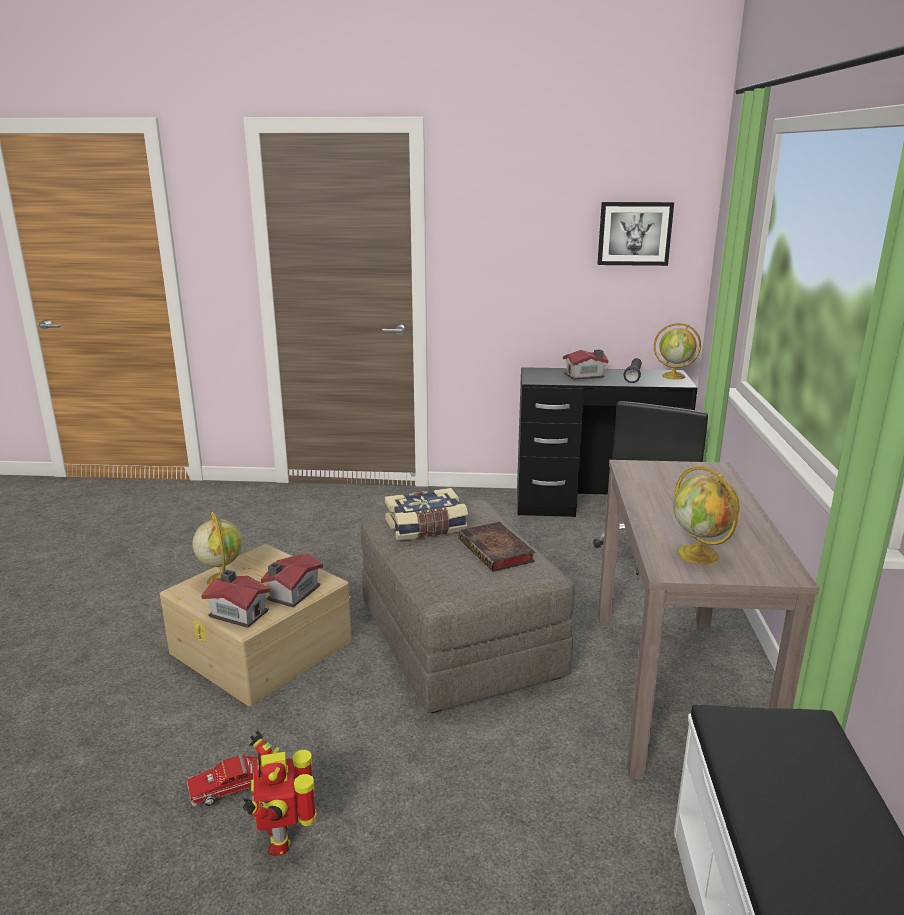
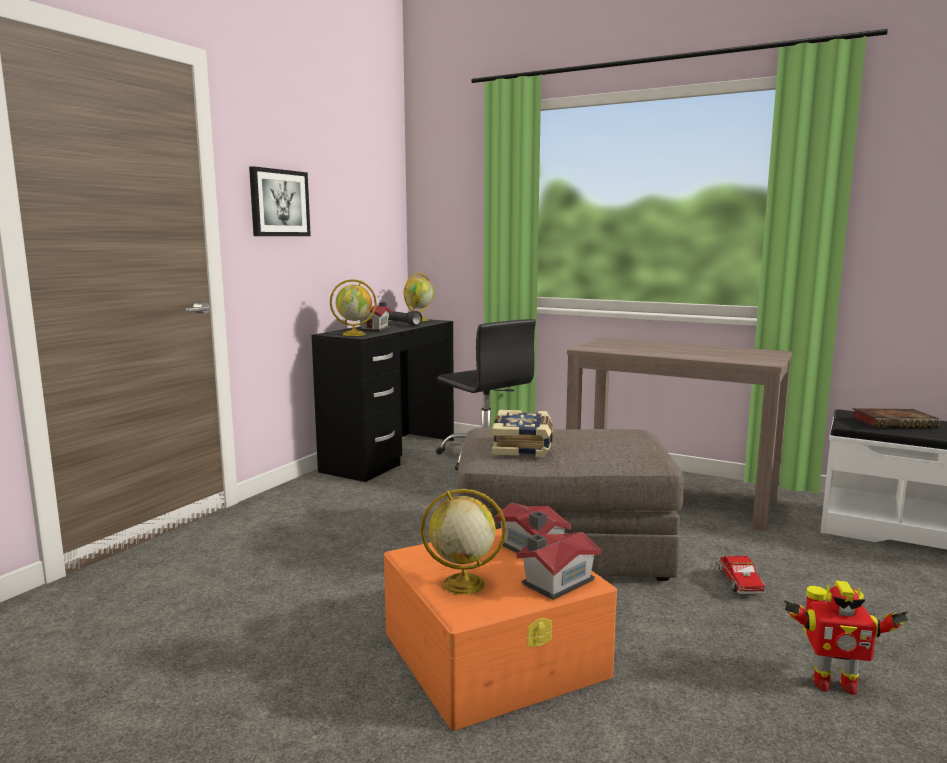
camera: 65 degrees left, 10 degrees down
(234, 788) = (757, 704): toy truck -> toy truck (738, 582)
(262, 647) = (495, 653): beige storage box -> orange storage box
(497, 551) = (594, 434): book -> book (895, 423)
(634, 233) = (367, 198): picture -> picture (279, 203)
(699, 555) = (745, 357): globe -> globe (354, 334)

